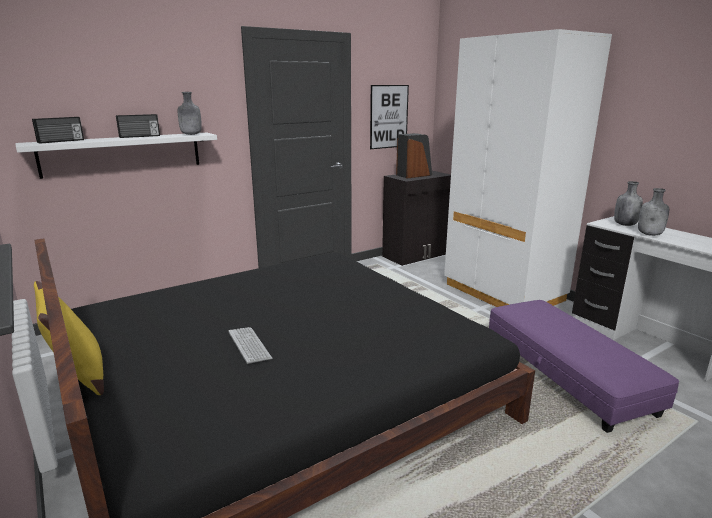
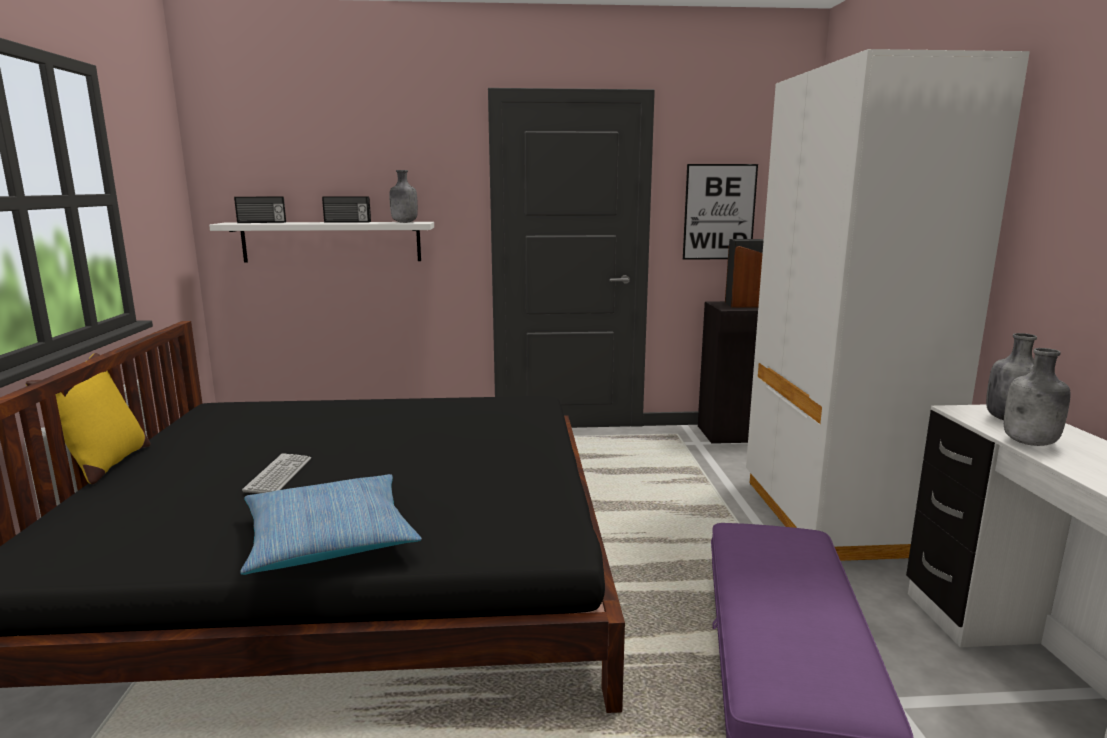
camera: 30 degrees right, 5 degrees down
(360, 374) = (329, 539): none -> pillow

